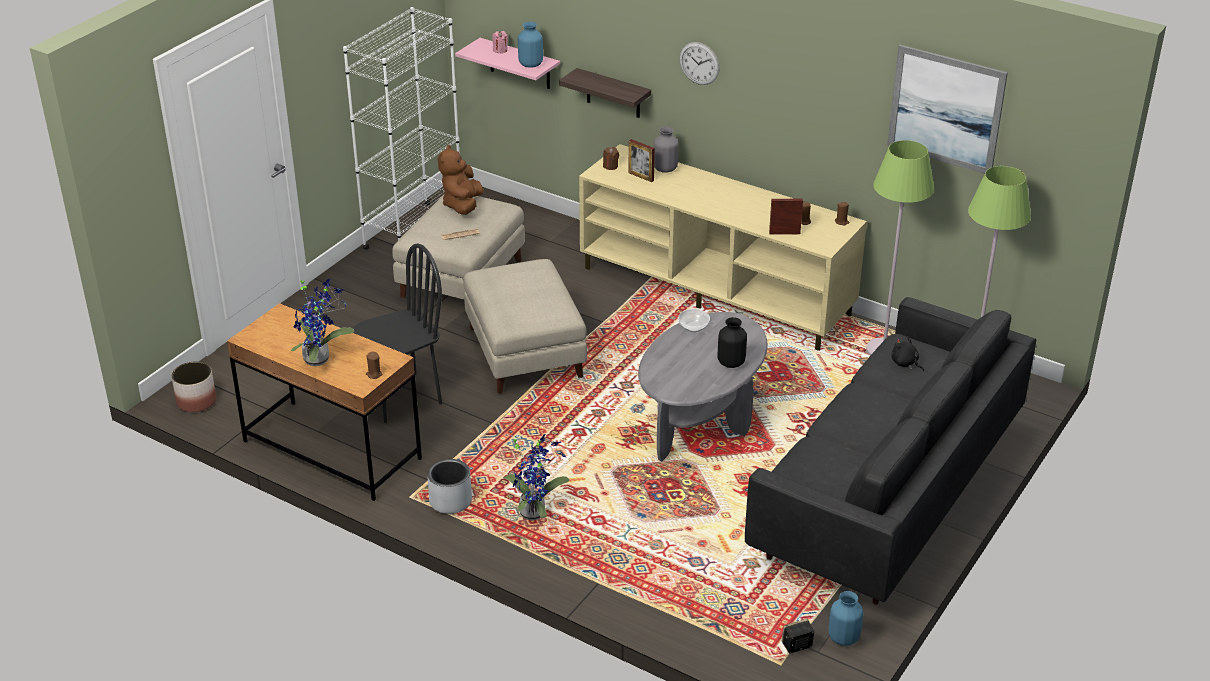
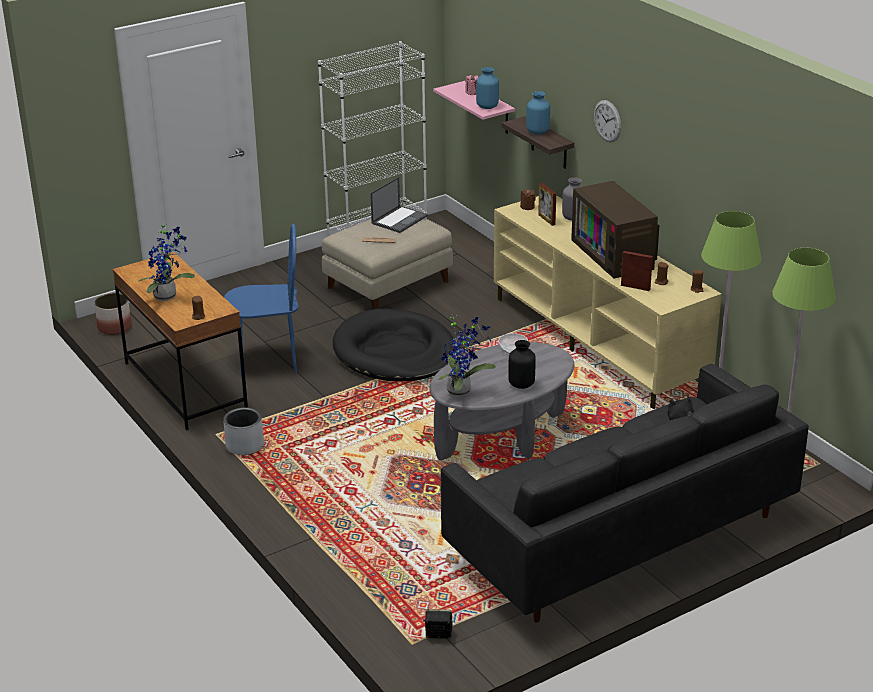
camera: 25 degrees right, 5 degrees down
(401, 398) = (268, 361): black chair -> blue chair
(462, 205) = (399, 219): brown plush toy -> laptop
(526, 353) = (395, 352): beige ottoman -> black dog bed
(535, 511) = (305, 471): potted plant -> potted plant (461, 390)
(737, 201) = (615, 254): none -> television
(843, 638) = (484, 640): blue vase -> blue vase (537, 132)
(946, 109) = (783, 188): picture -> none

